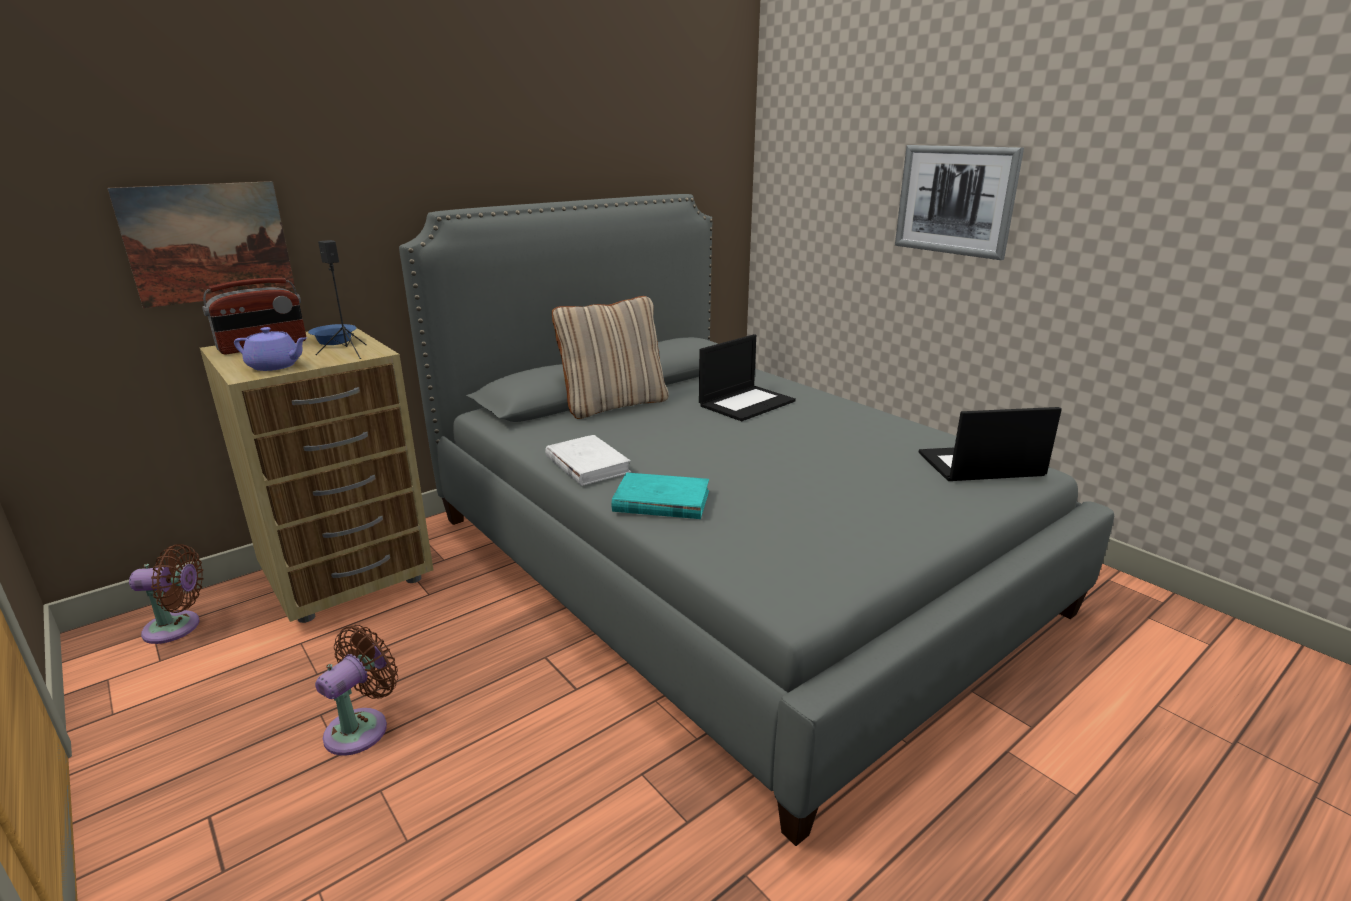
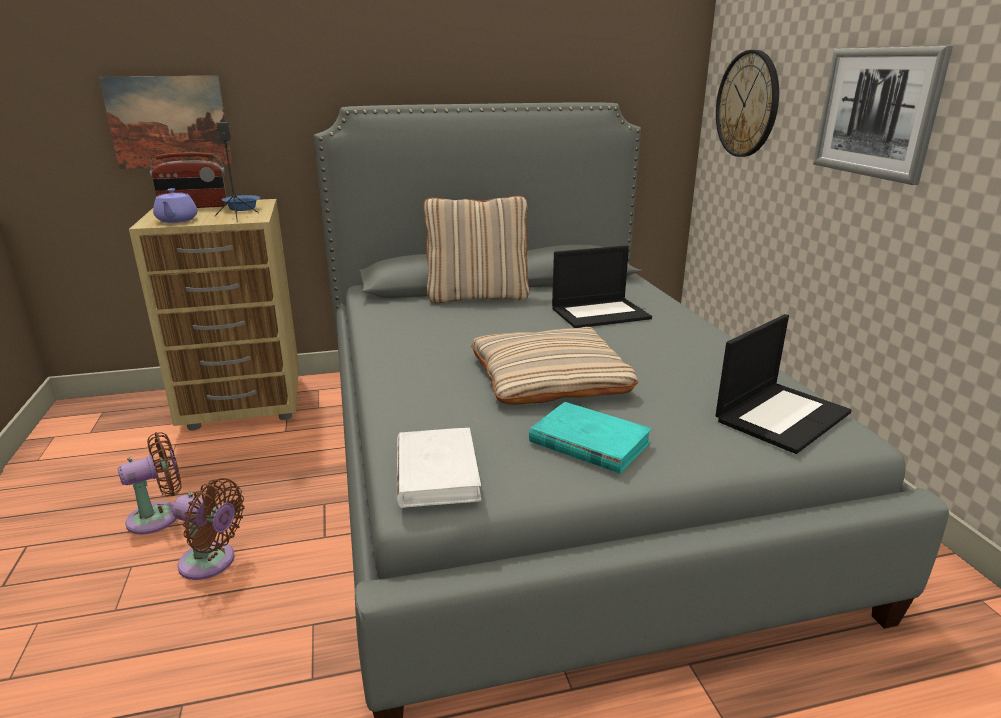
camera: 25 degrees right, 0 degrees up
(177, 627) = (117, 413): brown fan -> brown fan (212, 563)
(275, 366) = (176, 220): purple teapot -> purple teapot turned 45 degrees clockwise
(587, 464) = (394, 340): white book -> white book (437, 471)
(661, 501) = (414, 382): turquoise book -> turquoise book (589, 442)
(773, 470) = (549, 376): none -> beige pillow
(809, 192) = (747, 104): none -> wall clock
(979, 465) = (782, 415): laptop -> laptop turned 120 degrees clockwise

